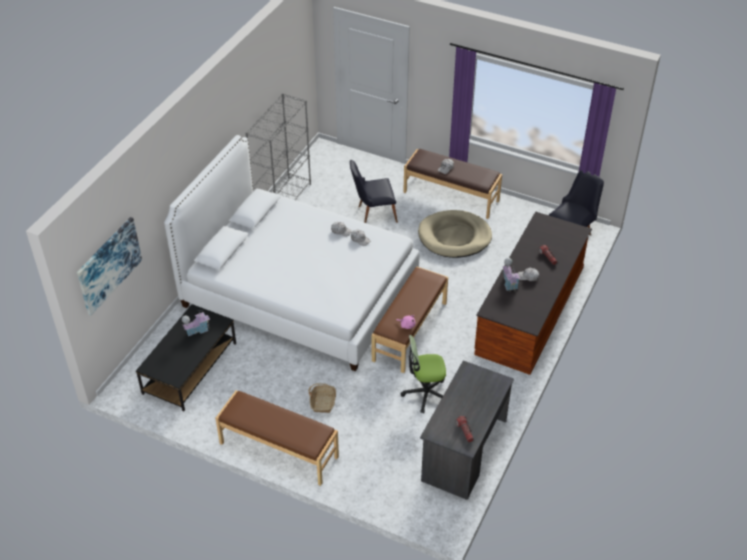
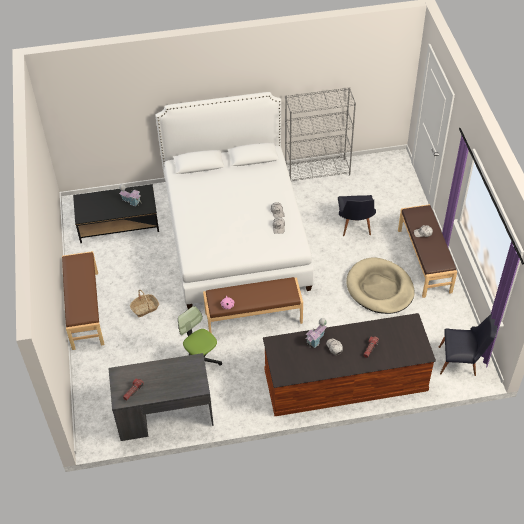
camera: 55 degrees right, 5 degrees up
(109, 265) = (88, 113): picture -> none
(373, 214) = (355, 227): black chair -> black chair turned 135 degrees counterclockwise

